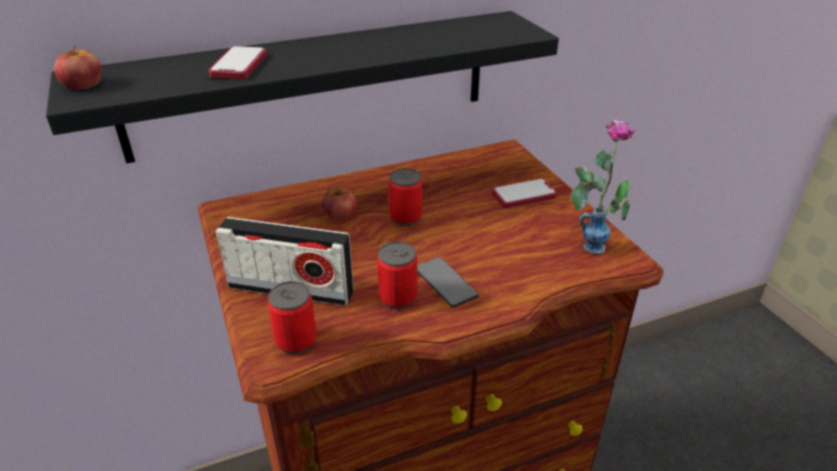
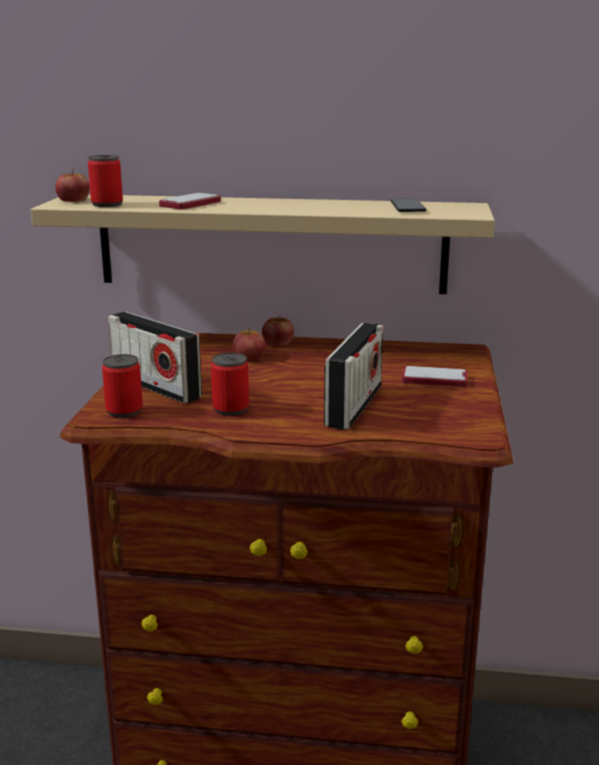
camera: 30 degrees right, 15 degrees down
(312, 84) = (271, 243): black shelf -> beige shelf
(346, 186) = (278, 343): none -> apple
(406, 217) = (302, 370): can -> can (107, 204)
(445, 283) = (281, 411): phone -> phone (407, 207)
(498, 253) = (354, 406): none -> radio
(590, 239) = (458, 417): vase -> none

